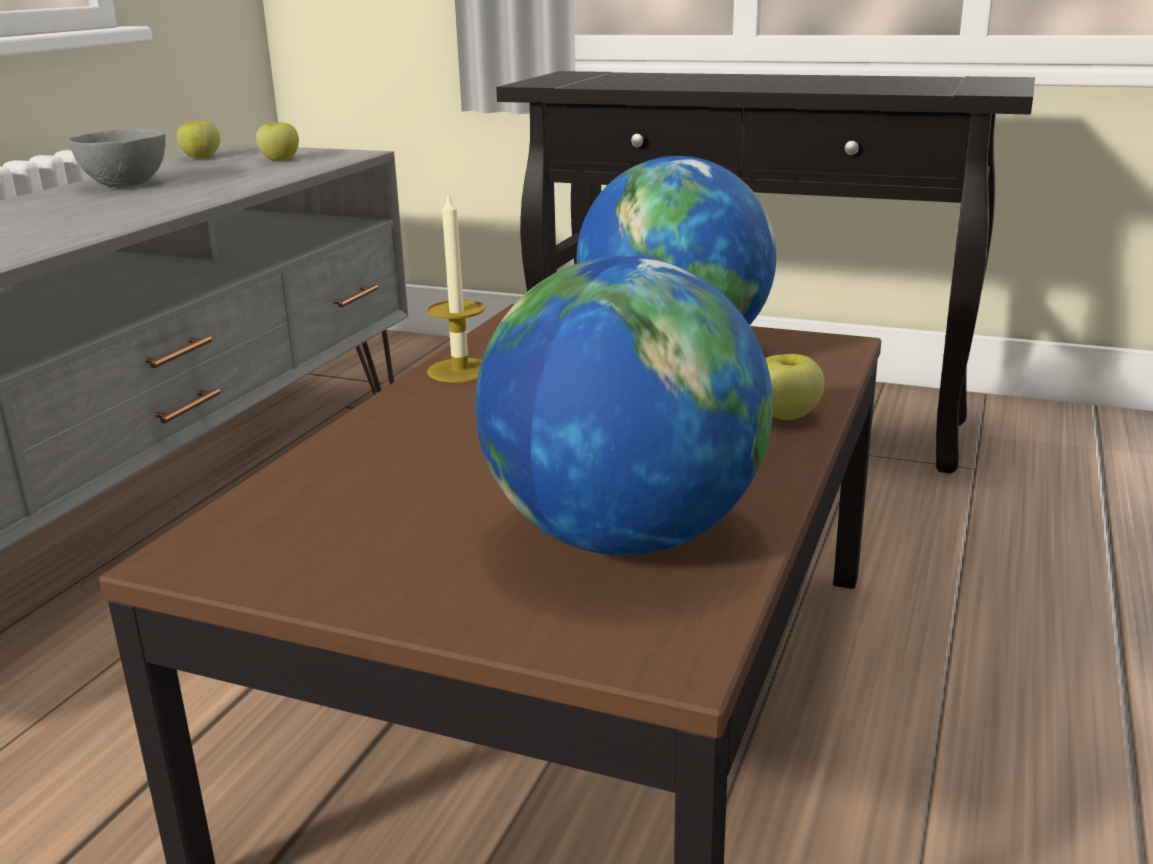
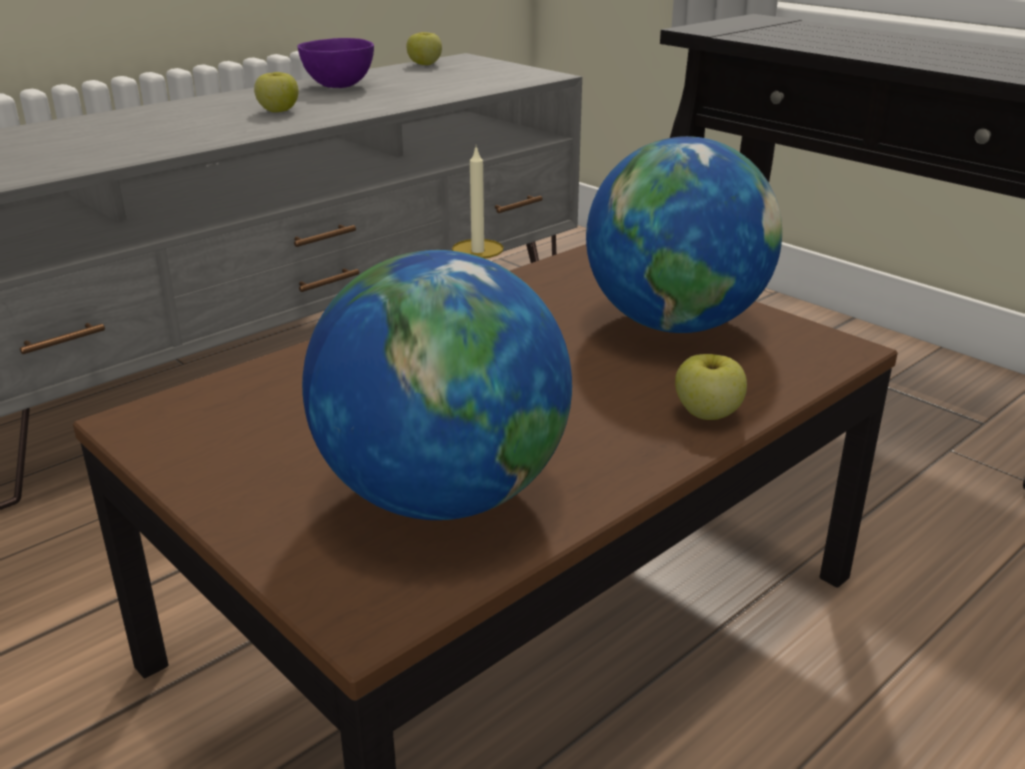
camera: 25 degrees right, 5 degrees up
(127, 185) = (339, 86): grey bowl -> purple bowl
(280, 160) = (479, 74): apple -> apple (278, 111)

